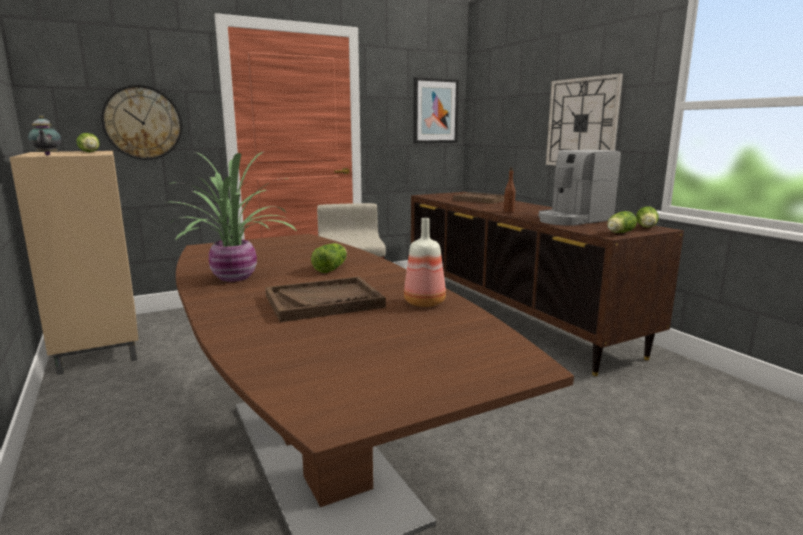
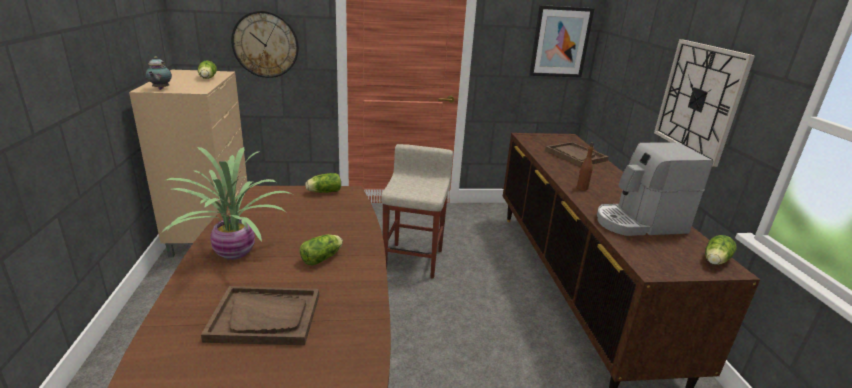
camera: 20 degrees right, 10 degrees up
(426, 303) = (346, 349): bottle -> none
(618, 233) = (665, 267): lettuce -> lettuce (323, 192)

